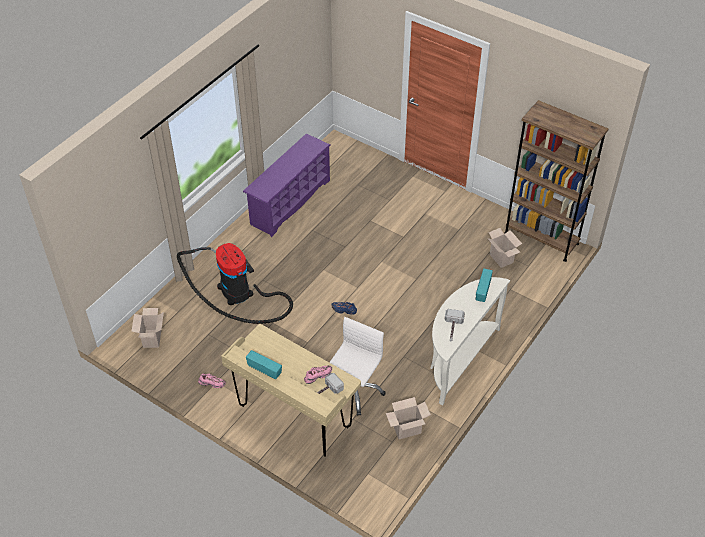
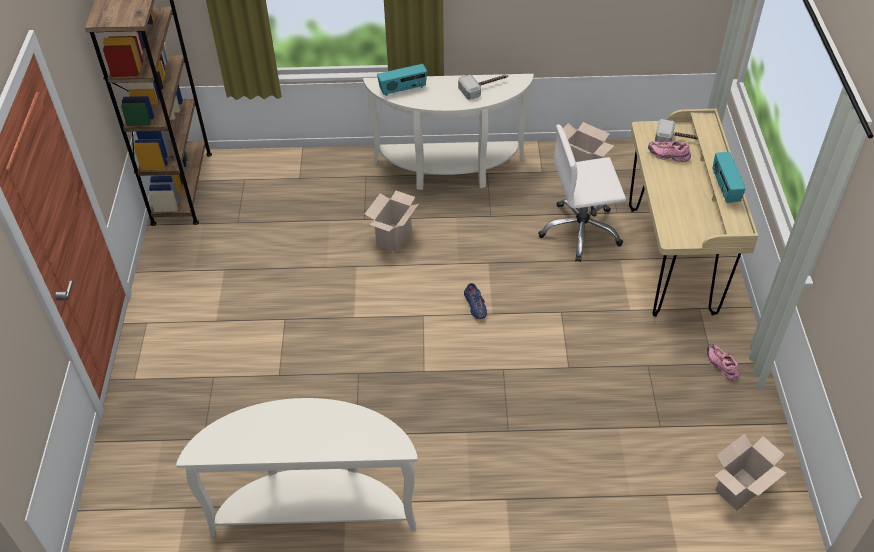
camera: 125 degrees left, 0 degrees up
(238, 293) = (560, 442): vacuum cleaner -> none
(289, 202) = (315, 508): purple shoe rack -> white console table
(502, 259) = (250, 205): cardboard box -> cardboard box (393, 236)

